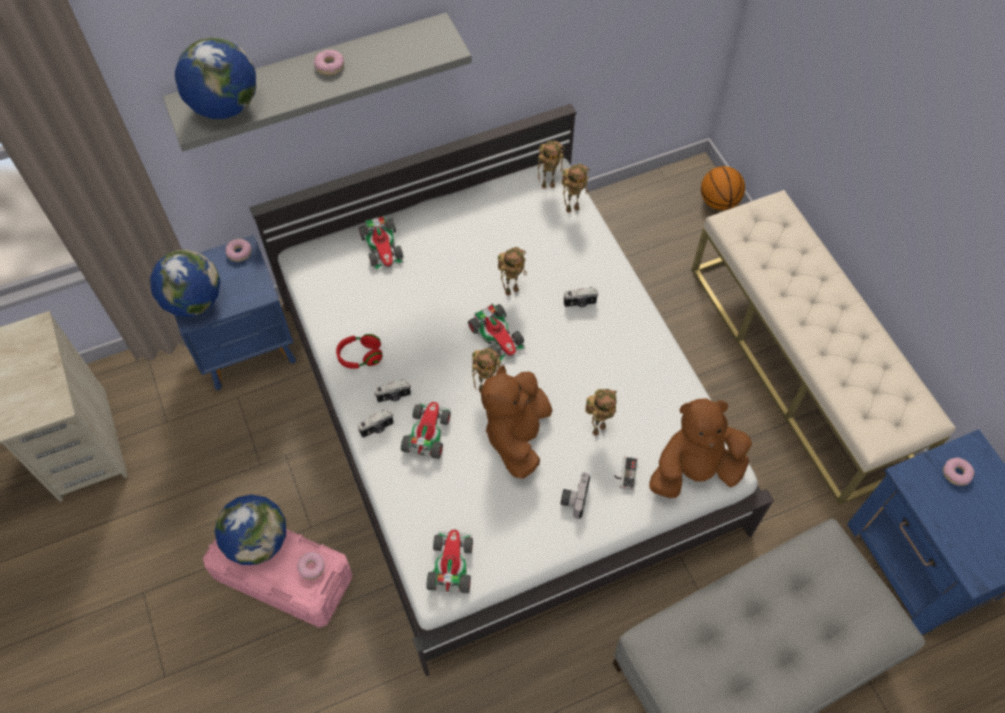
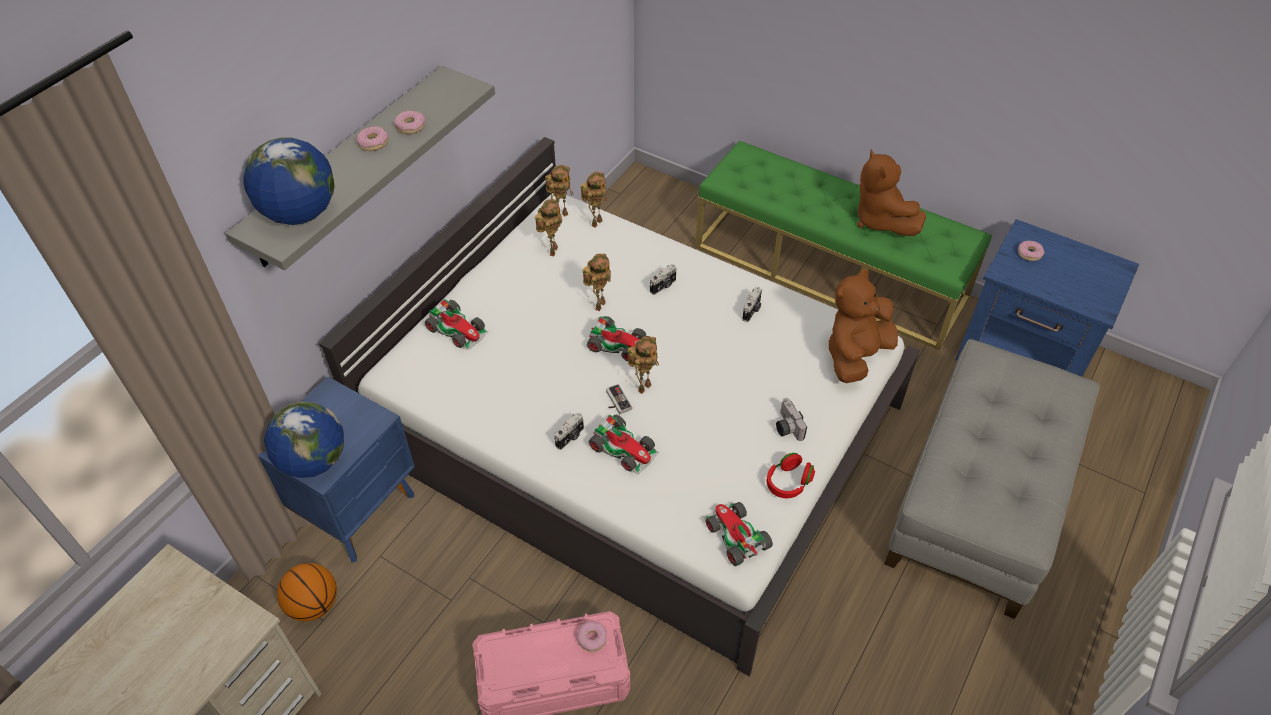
camera: 35 degrees left, 10 degrees down
(239, 252) = (325, 397): donut -> donut (410, 126)
(258, 541) = (522, 650): globe -> none
(360, 356) = (512, 423): red headphones -> red headphones (788, 482)
(377, 429) = (578, 470): camera -> camera (752, 311)
(426, 432) = (624, 448): toy car -> toy car turned 150 degrees clockwise
(517, 435) = (700, 407): brown plush toy -> brown plush toy (880, 220)
(598, 428) = (758, 366): toy robot -> toy robot (552, 250)
(625, 474) = (808, 387): game controller -> game controller (615, 401)
(719, 201) = (674, 190): basketball -> basketball (314, 604)
(800, 364) = (830, 271): beige bench -> green bench

